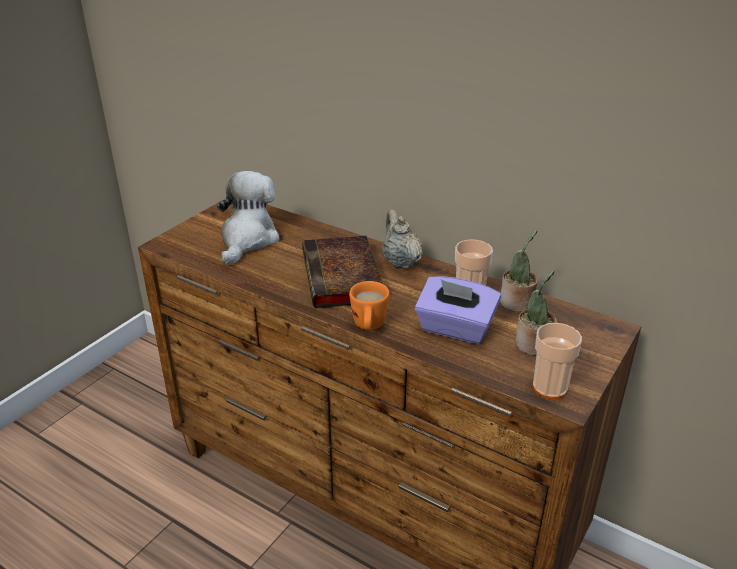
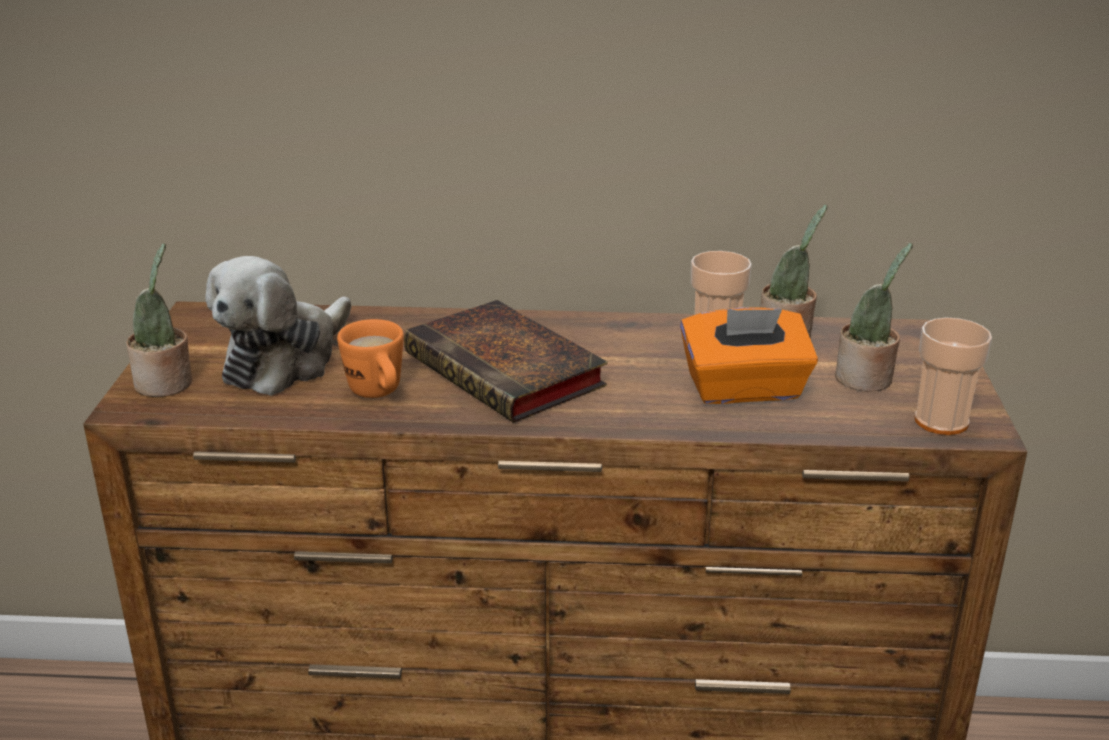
camera: 30 degrees left, 5 degrees down
(187, 237) = (166, 384): none -> potted plant
(247, 240) = (285, 360): plush toy -> plush toy turned 135 degrees counterclockwise
(368, 327) = (624, 424): orange mug -> orange mug (378, 394)
(400, 261) = (568, 327): beige teapot -> none
(455, 329) = (744, 390): purple tissue box -> orange tissue box

